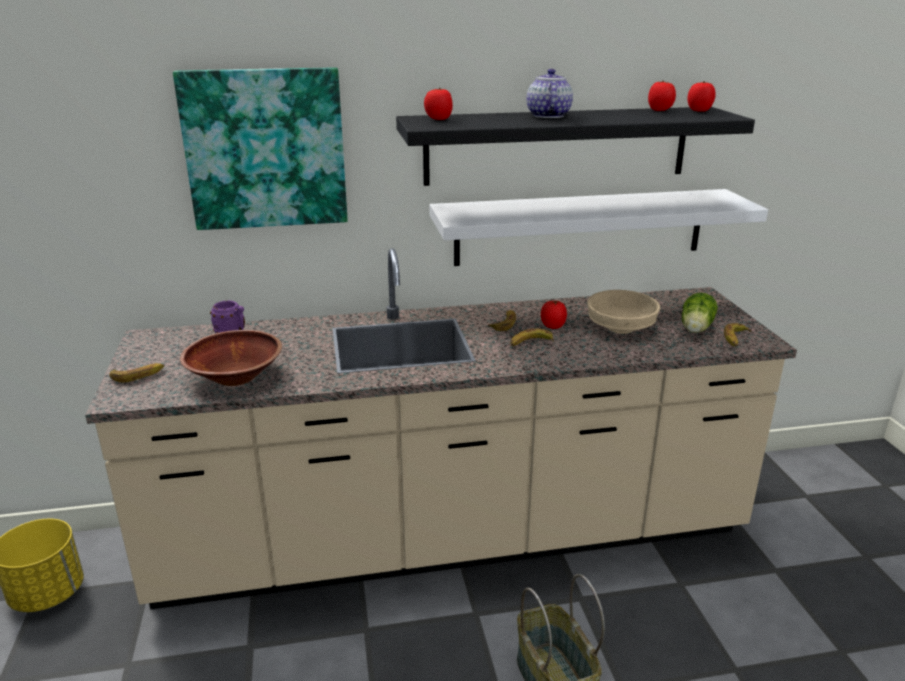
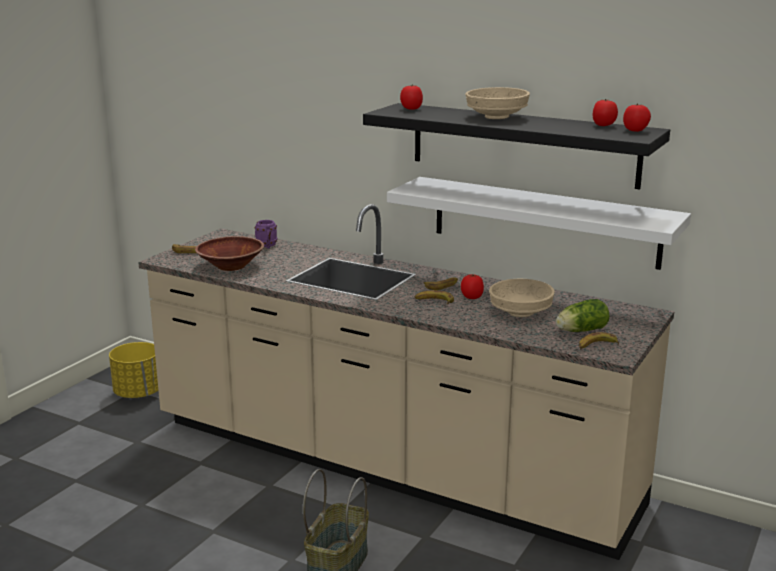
camera: 40 degrees right, 5 degrees down
(265, 149) = (312, 115): picture -> none
(547, 115) = (496, 117): teapot -> beige bowl

